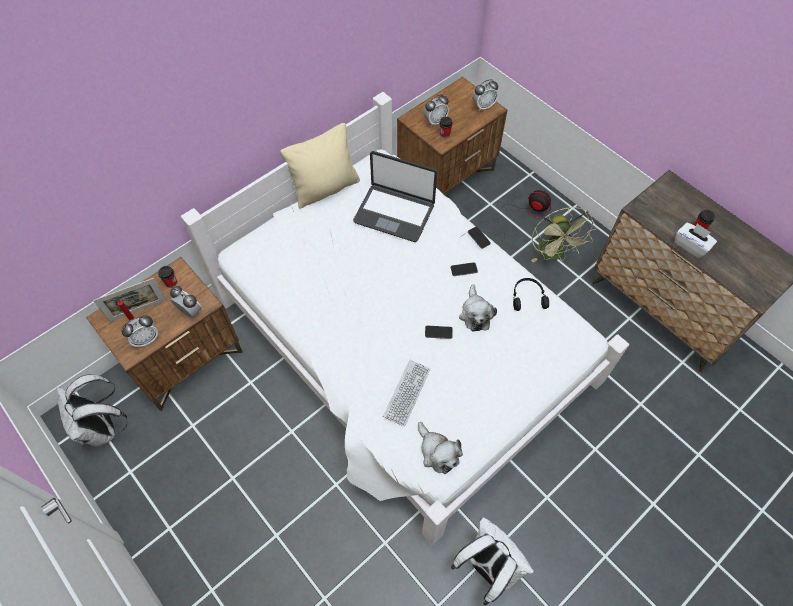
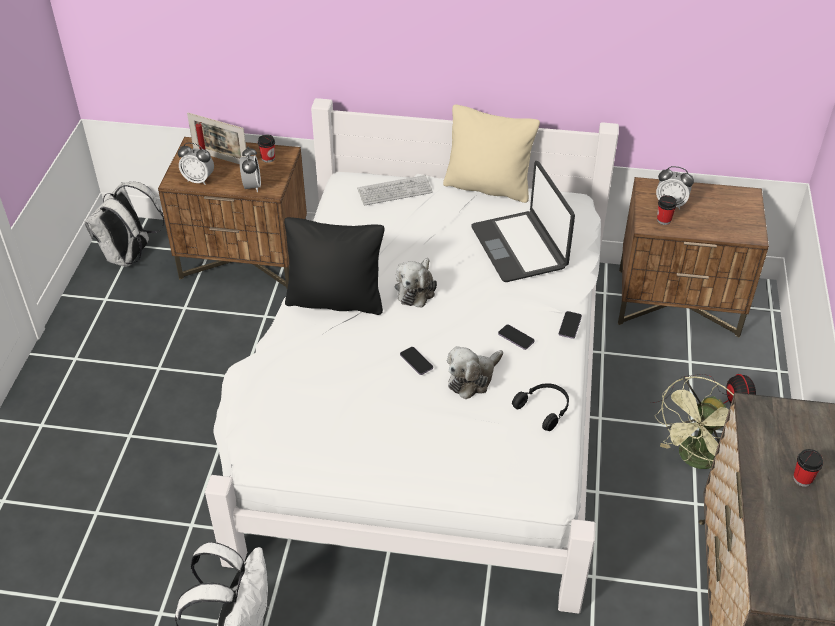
camera: 50 degrees right, 15 degrees down
(344, 338) = (336, 300): none -> black pillow
(407, 393) = (322, 378): keyboard -> keyboard (395, 191)
(437, 452) = (280, 442): plush toy -> plush toy (416, 289)
(483, 106) = (745, 226): alarm clock -> none
(691, 245) = (764, 484): white tissue box -> none

